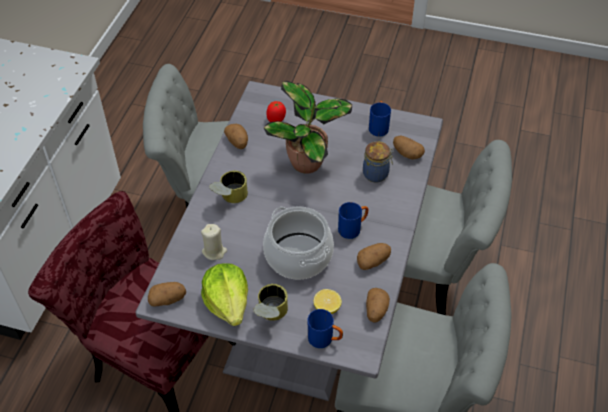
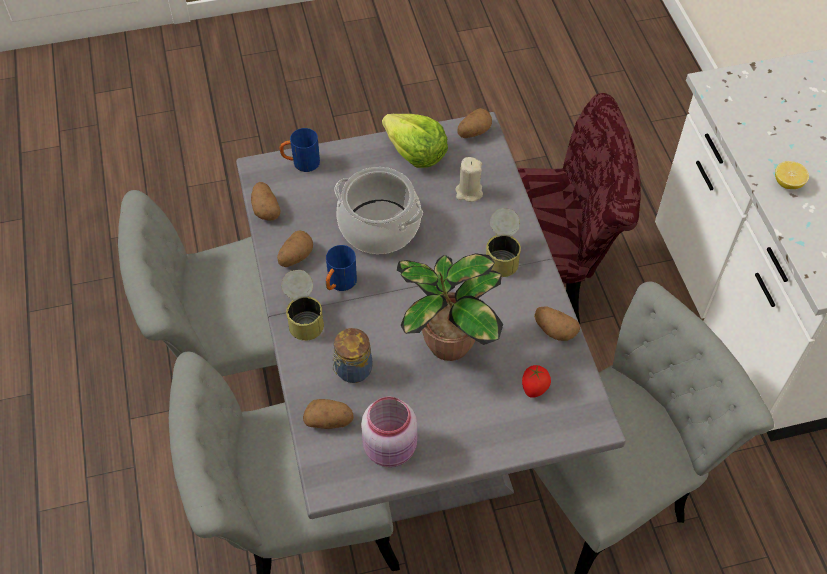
camera: 150 degrees right, 5 degrees up
(270, 315) = (366, 160): can -> can (304, 316)
(327, 308) = (316, 191): lemon -> lemon (787, 183)
(378, 126) = (391, 448): blue mug -> pink jar

